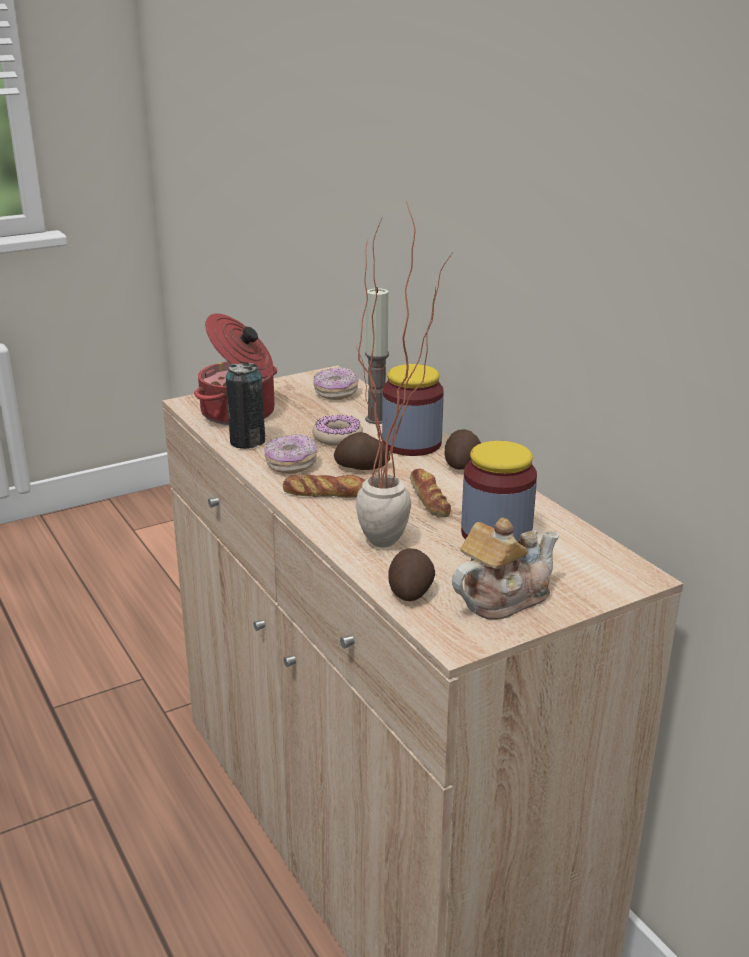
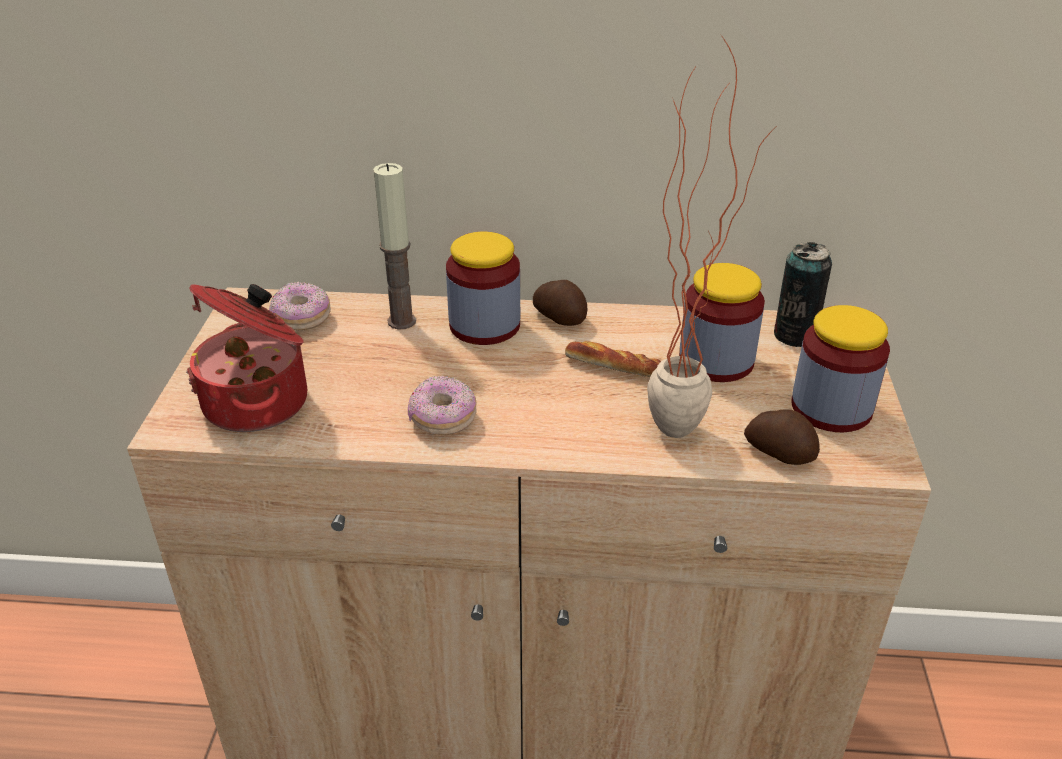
camera: 55 degrees left, 10 degrees up
(247, 442) = (345, 426): can -> can (795, 335)
(327, 493) = (536, 421): bread -> none
(337, 437) = (413, 362): donut -> none
(362, 467) = (503, 376): potato -> none
(502, 598) = (831, 408): teapot -> jar

